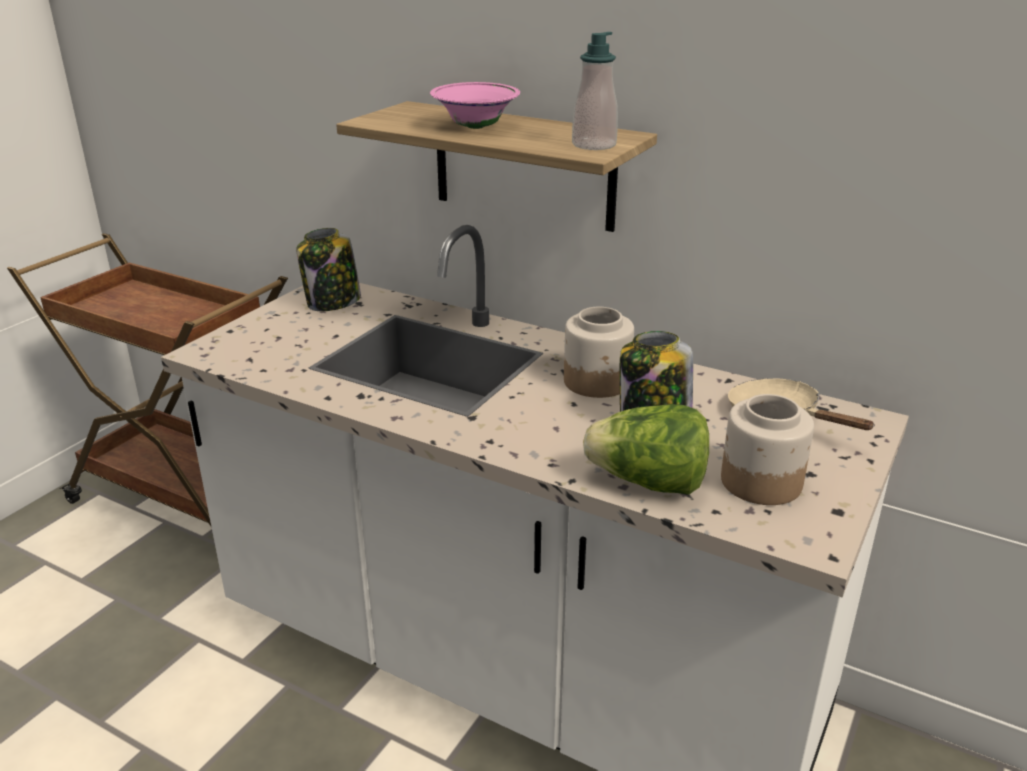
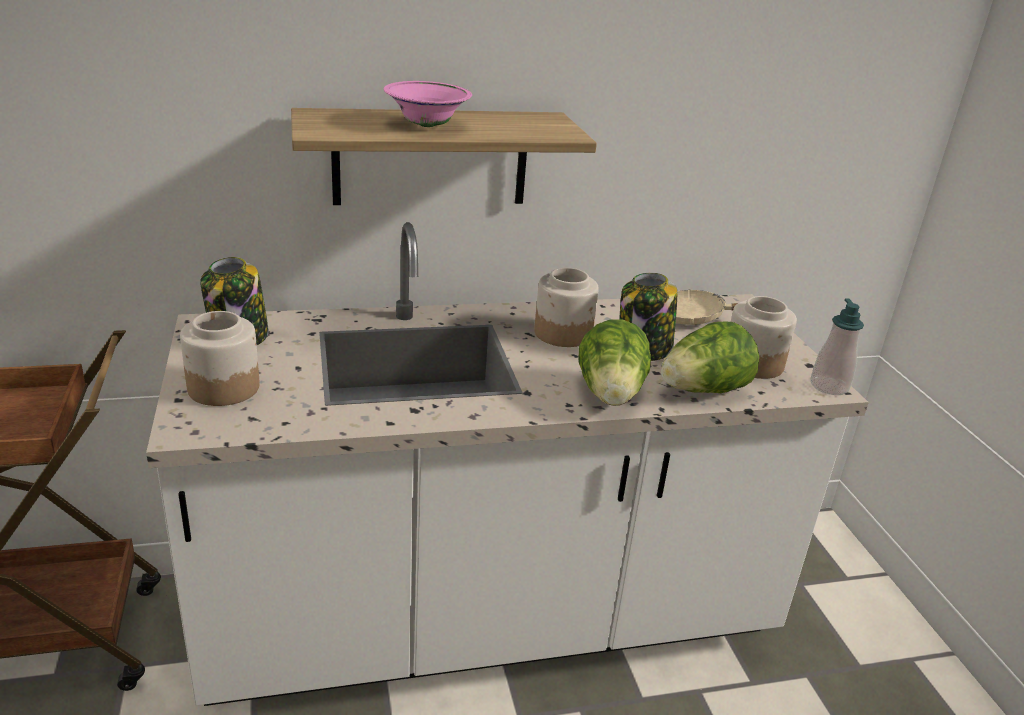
camera: 45 degrees left, 0 degrees up
(267, 332) = (223, 387): none -> jar
(543, 449) = (611, 395): none -> lettuce
(594, 145) = (553, 128): soap dispenser -> soap dispenser (829, 386)

